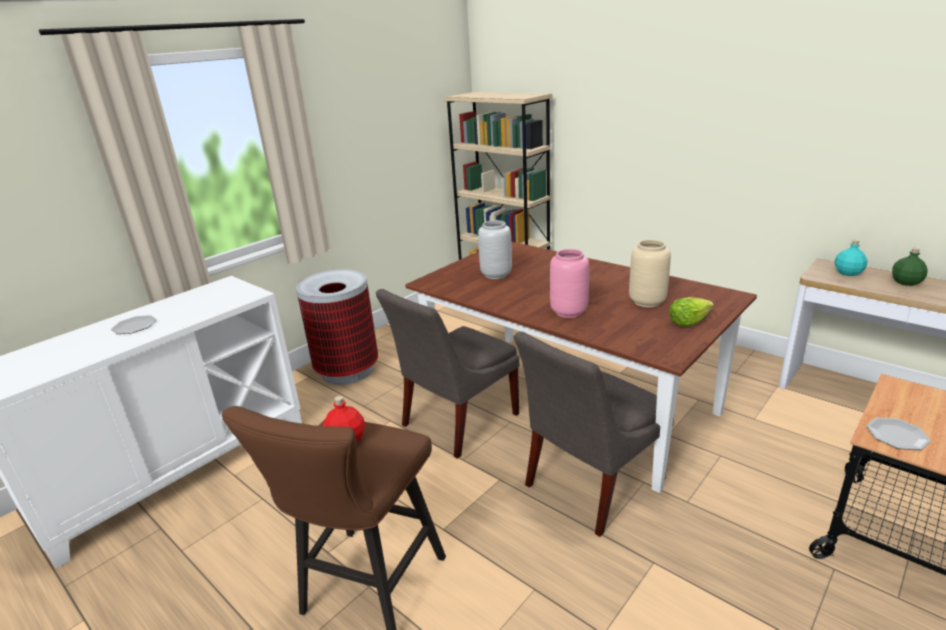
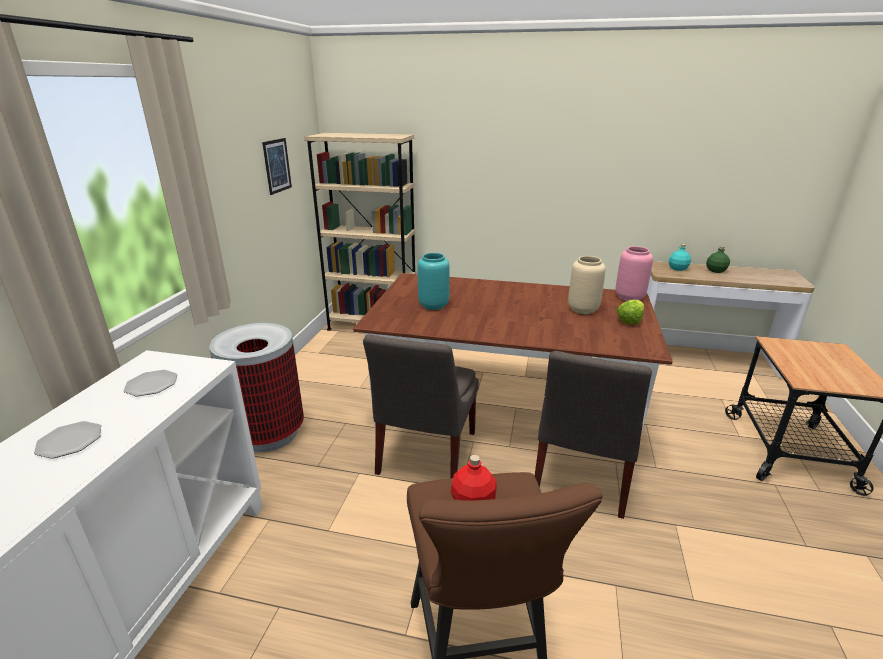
camera: 30 degrees left, 0 degrees up
(407, 126) = (277, 166): none -> picture
(496, 274) = (433, 305): grey vase -> turquoise vase
(568, 312) = (535, 328): pink vase -> pink vase (630, 297)
(896, 435) = (810, 376): plate -> plate (151, 384)

